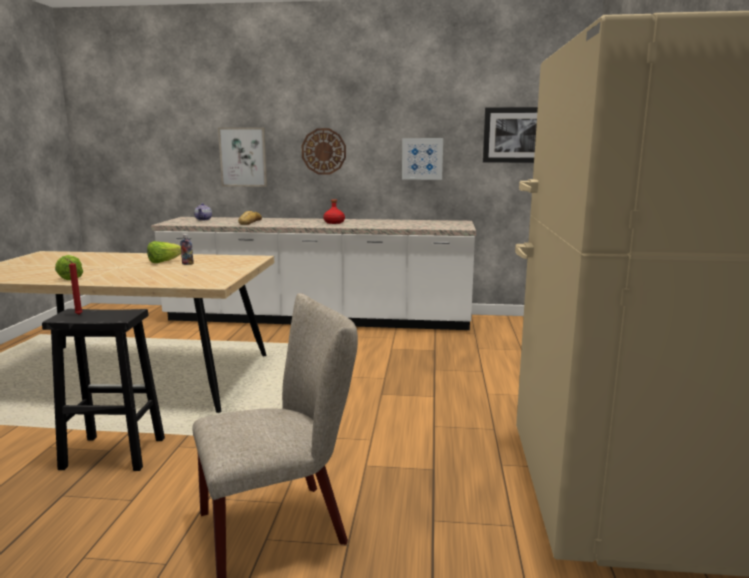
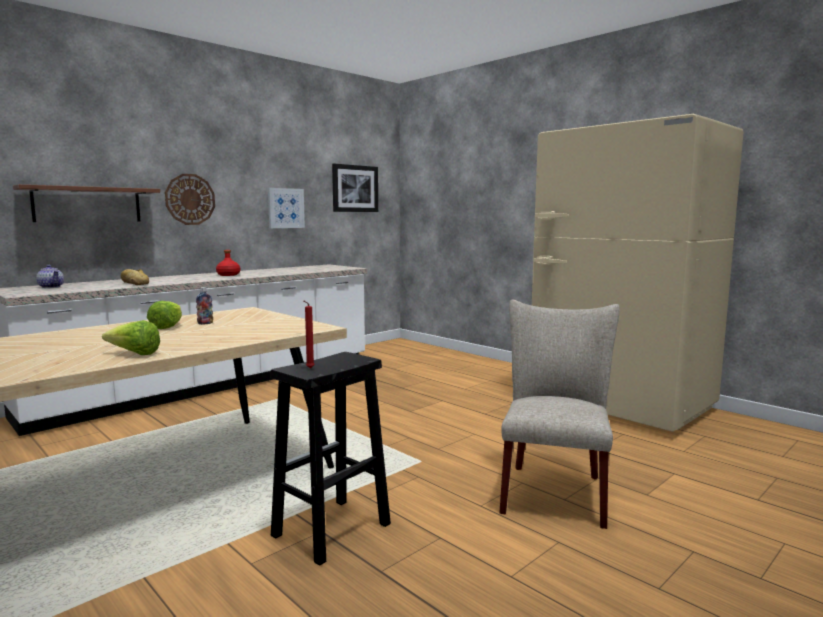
camera: 50 degrees left, 5 degrees down
(243, 157) = (87, 204): picture -> brown shelf

